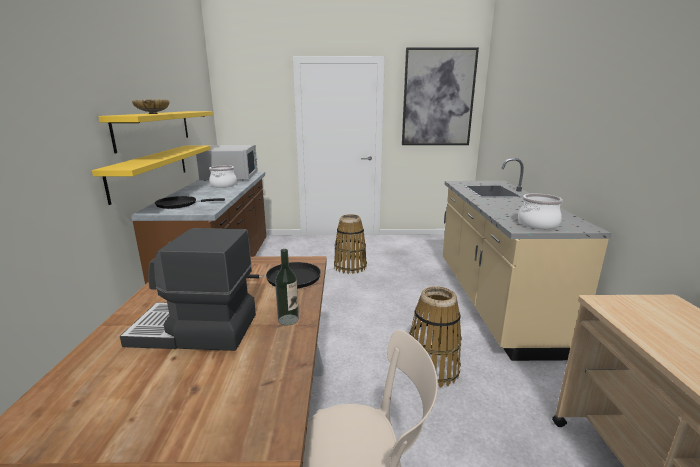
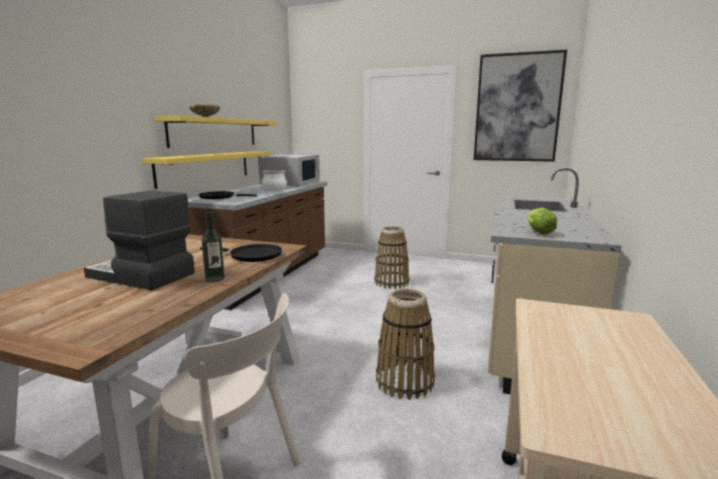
camera: 20 degrees right, 5 degrees down
(538, 224) = (537, 232): cooking pot -> lettuce

